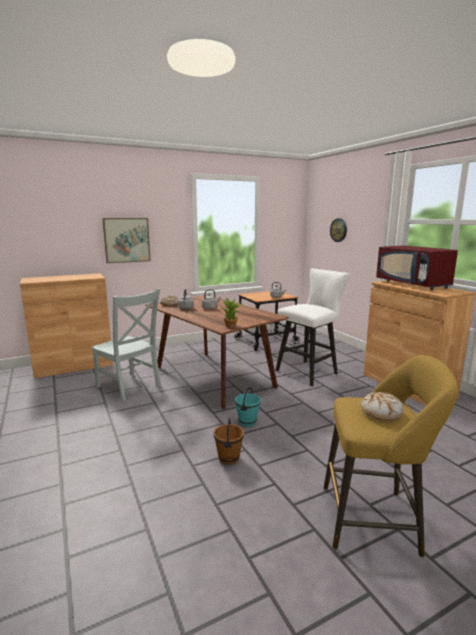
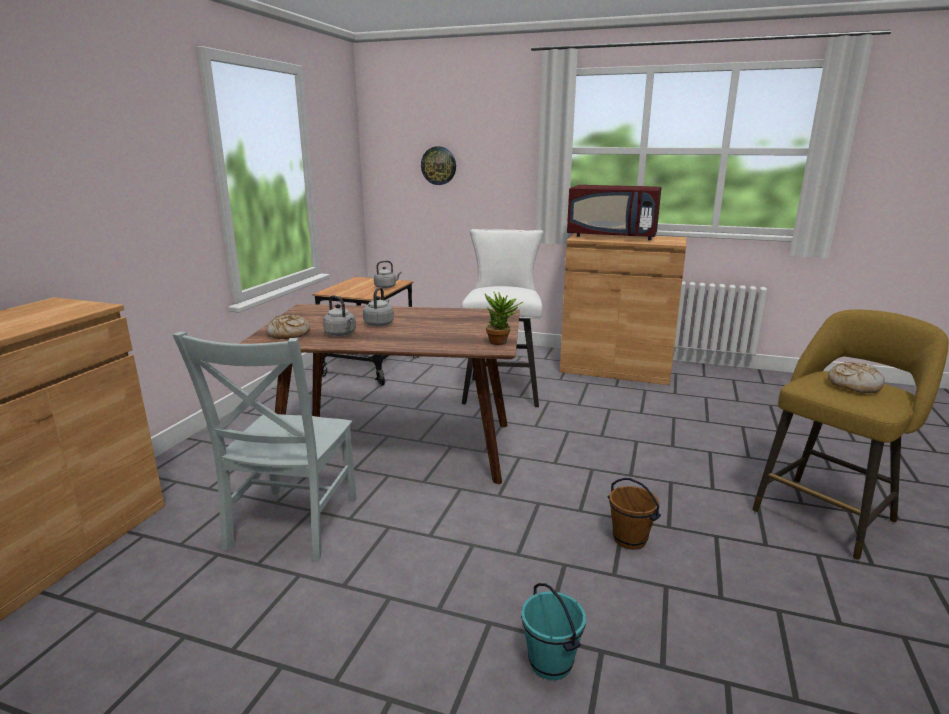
camera: 45 degrees left, 5 degrees up
(127, 240) = (99, 205): picture -> none
(130, 387) = (290, 526): grey chair -> grey chair turned 105 degrees clockwise
(247, 422) = (560, 485): turquoise bucket -> turquoise bucket (549, 663)

